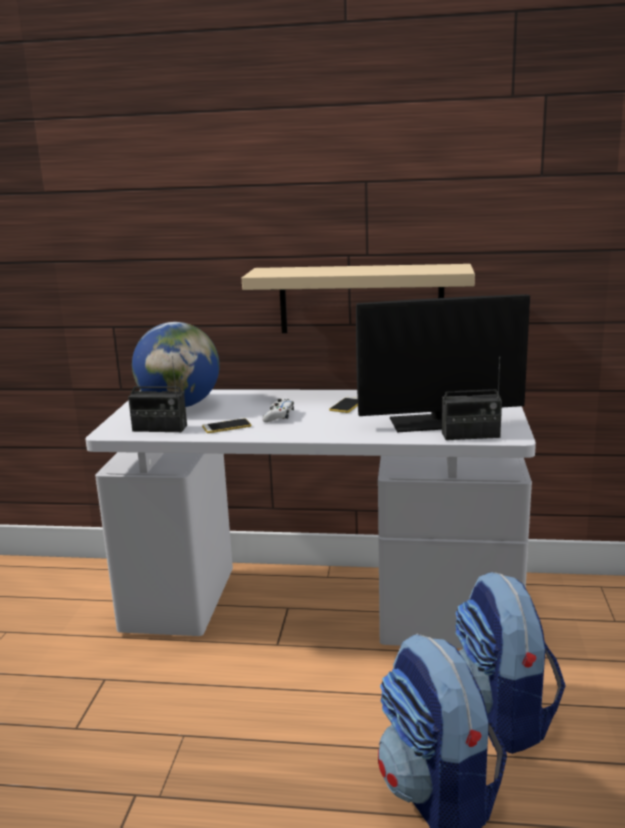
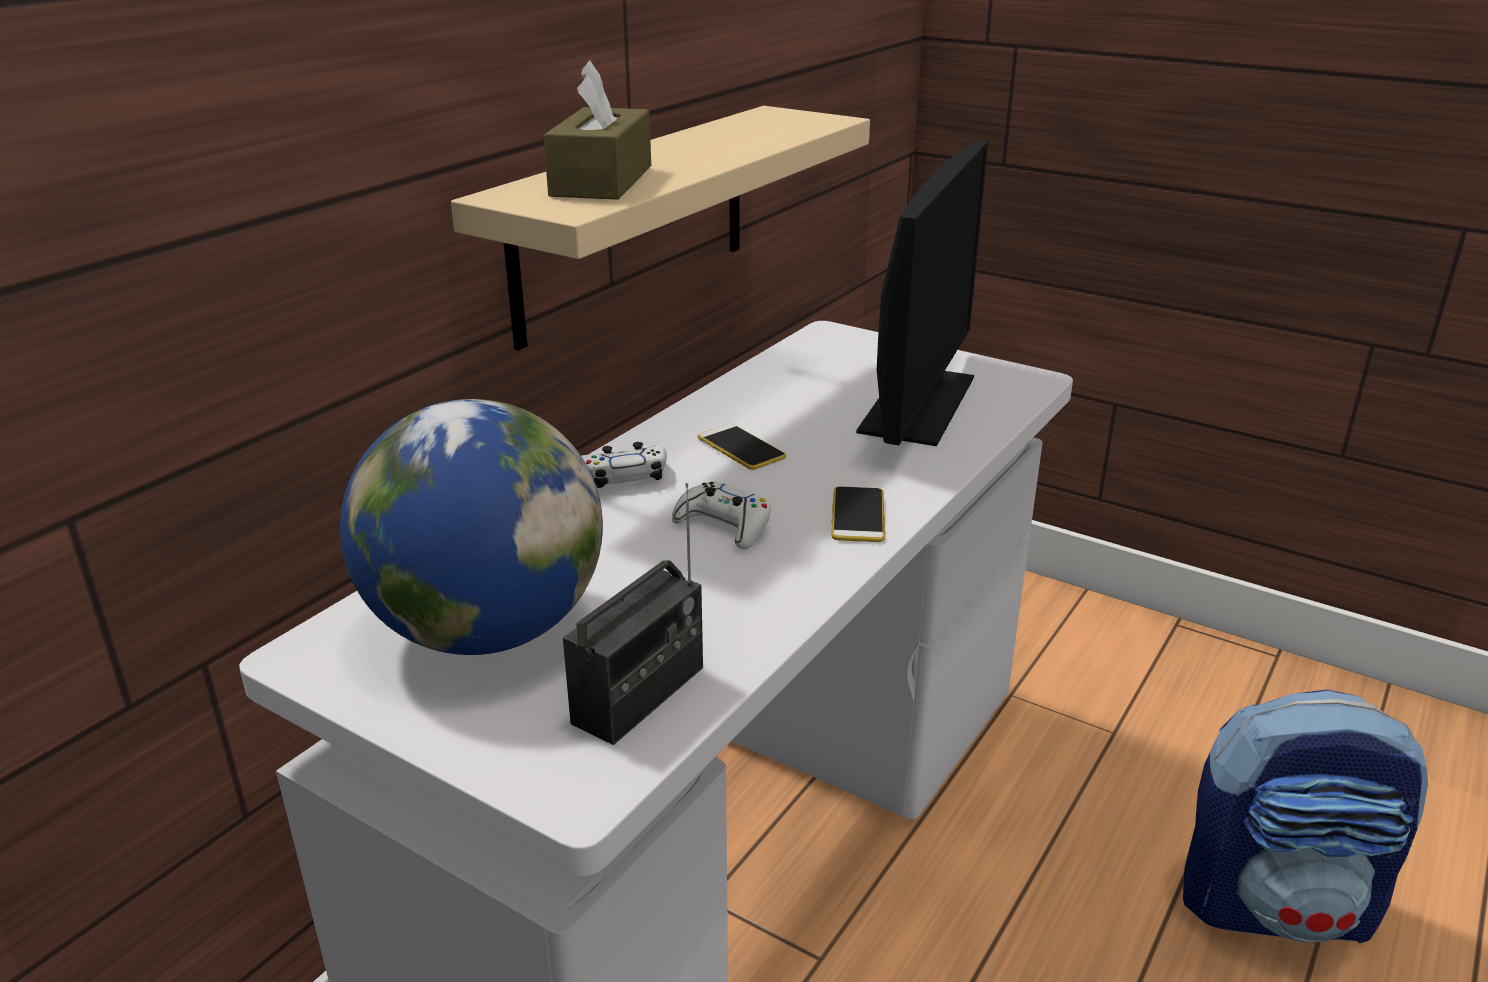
camera: 65 degrees left, 10 degrees up
(227, 426) = (728, 599): phone -> phone (858, 515)
(299, 270) = (602, 181): none -> brown tissue box
(300, 396) = (624, 476): none -> white game controller
(470, 435) = (1002, 401): radio -> none
(502, 716) = (1131, 772): backpack -> none

